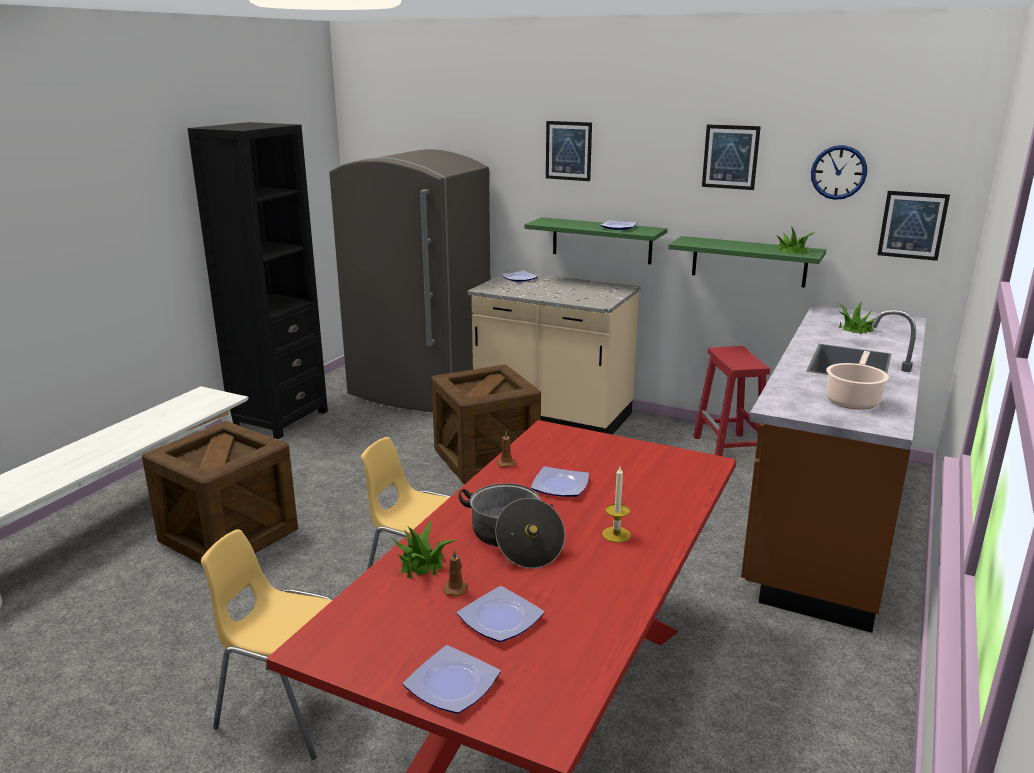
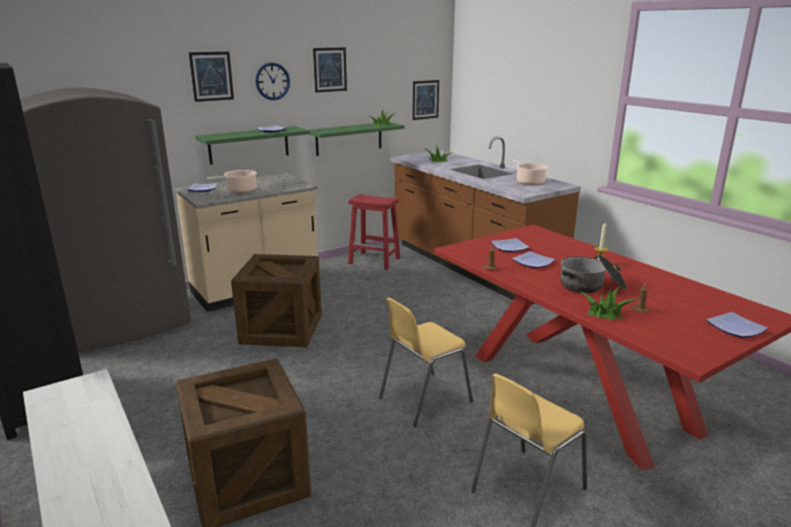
camera: 60 degrees left, 0 degrees up
(498, 619) = (675, 306): plate -> plate (509, 248)
(537, 289) = (239, 190): none -> cooking pot
(838, 172) = (389, 73): wall clock -> wall clock (272, 81)

